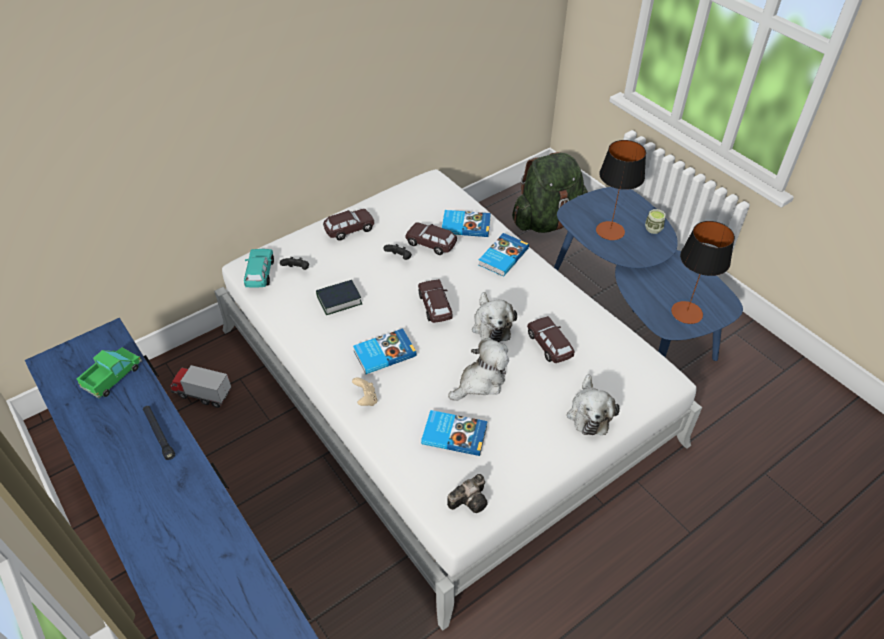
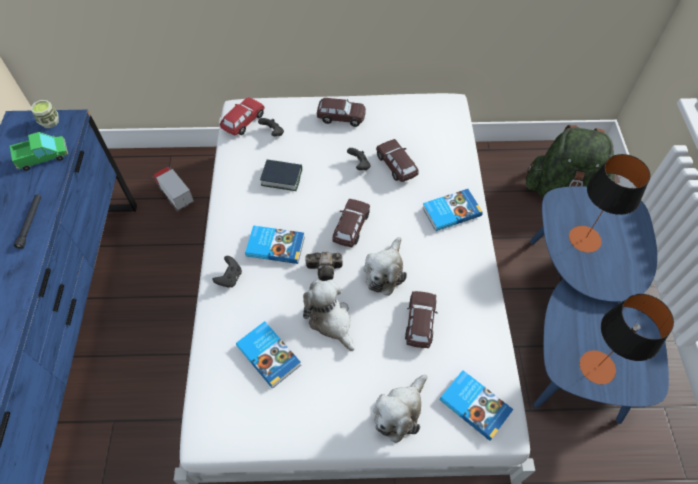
camera: 35 degrees right, 10 degrees up
(260, 274) = (243, 122): turquoise toy car -> red toy car
(366, 399) = (230, 278): beige game controller -> black game controller
(465, 225) = (442, 163): book -> book (475, 404)
(471, 499) = (233, 422): camera -> camera (326, 269)
(481, 381) = (330, 320): plush toy -> plush toy turned 120 degrees counterclockwise
(653, 229) = (633, 260): cup -> cup (50, 122)

